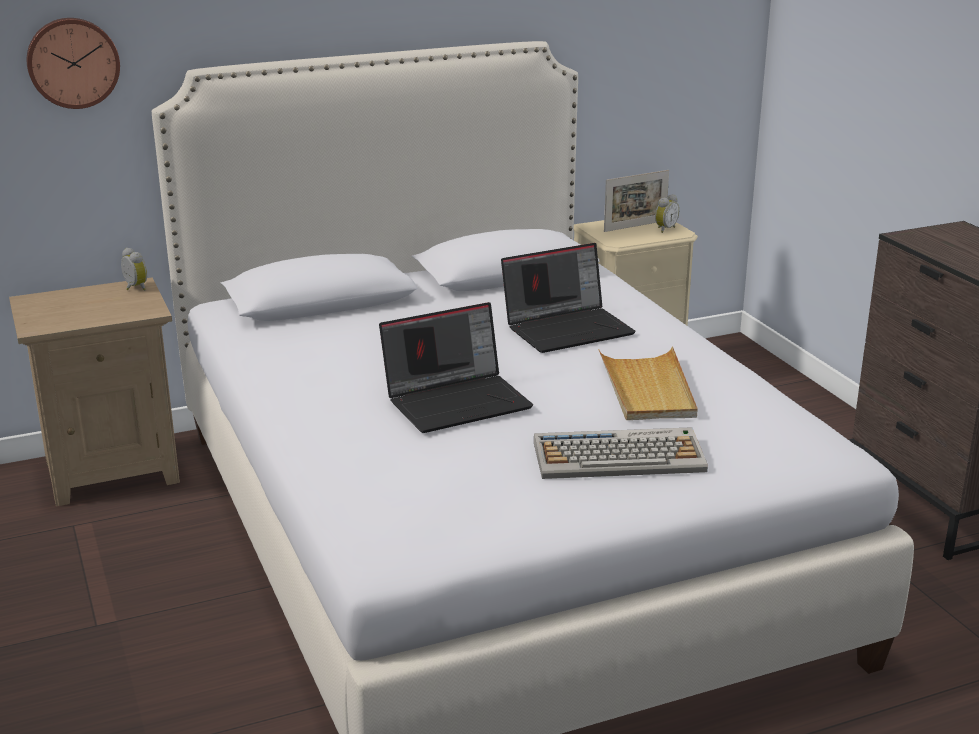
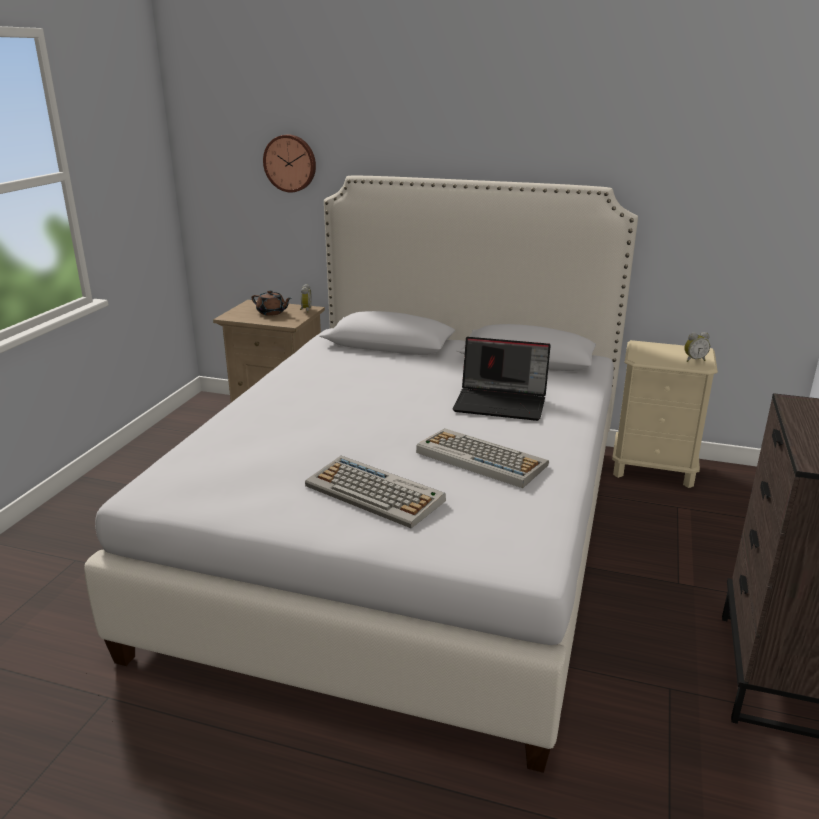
camera: 40 degrees right, 0 degrees up
(92, 305) = (272, 312): none -> brown teapot
(458, 401) = (348, 421): laptop -> none
(635, 226) = (674, 352): picture frame -> none
(647, 389) = (479, 458): beige tray -> keyboard

